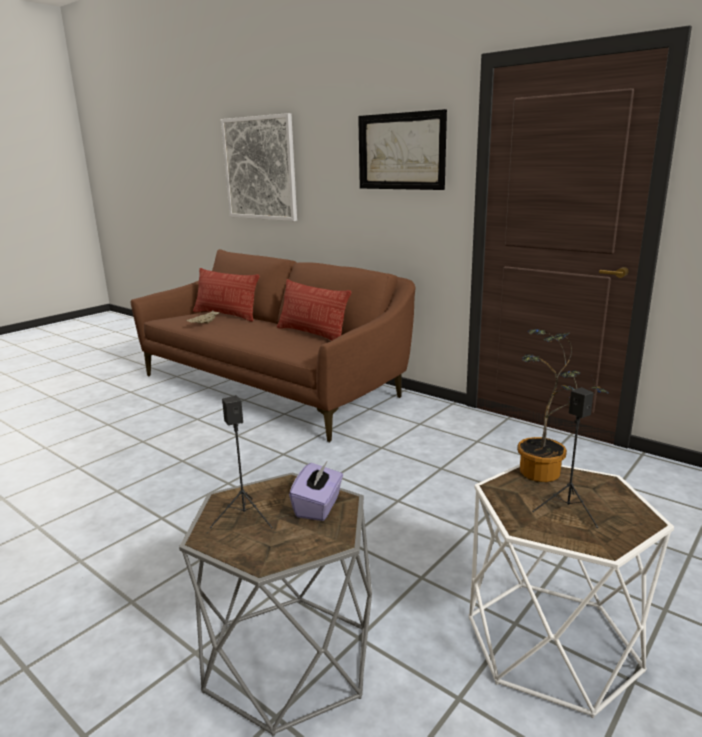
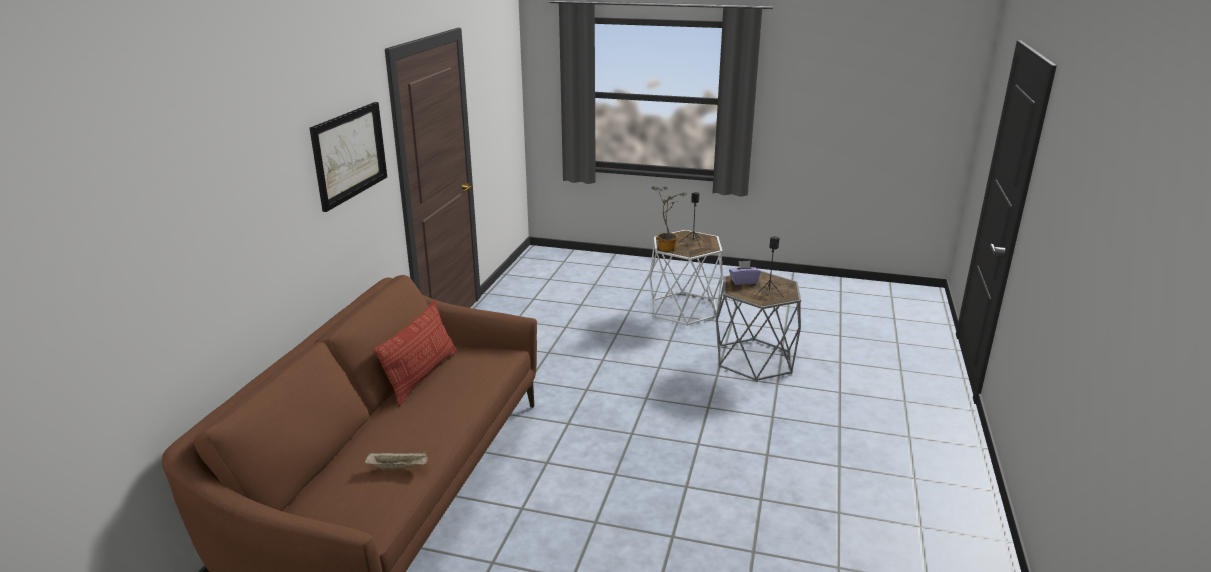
camera: 115 degrees left, 5 degrees up
(226, 315) = (332, 474): pillow -> none
(260, 168) = (179, 260): picture -> none

